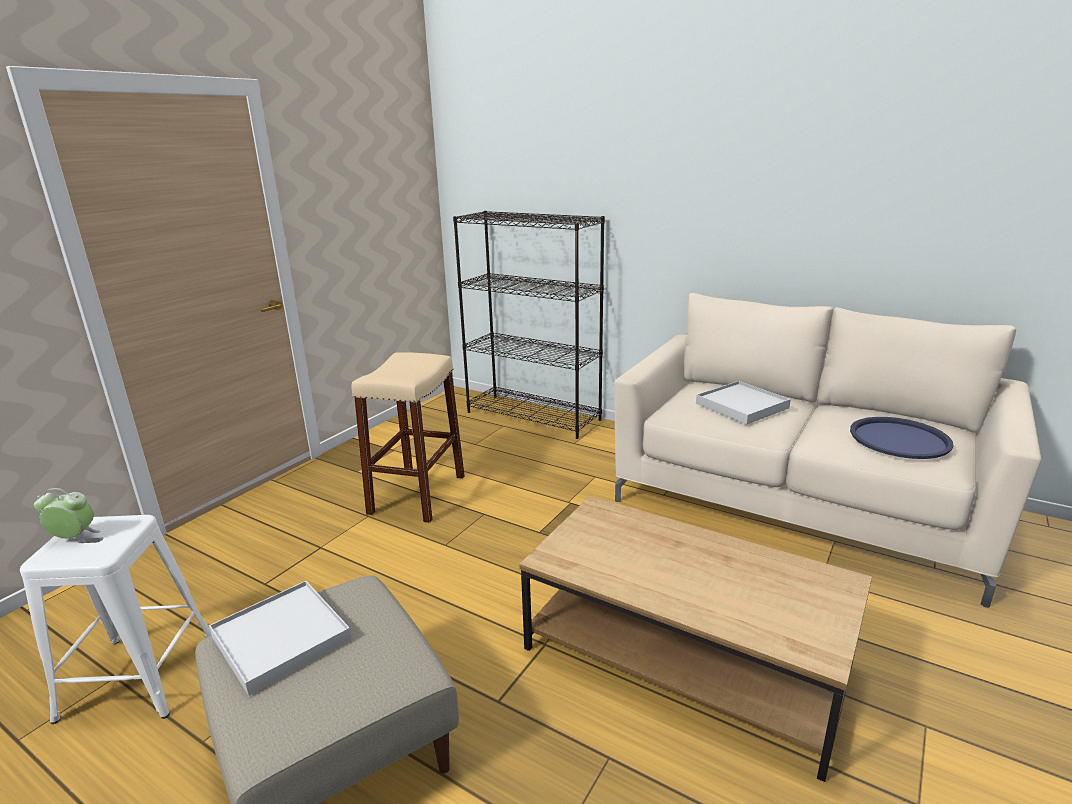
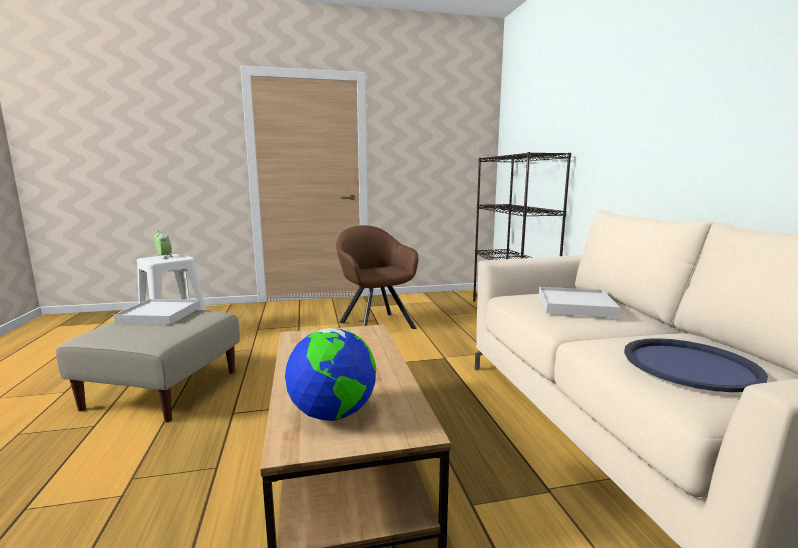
camera: 45 degrees right, 10 degrees down
(417, 494) = (375, 323): beige stool -> brown armchair
(779, 610) = (333, 414): none -> globe

